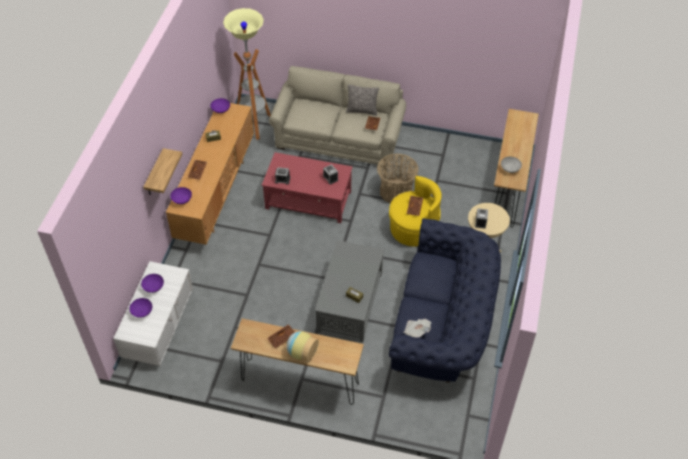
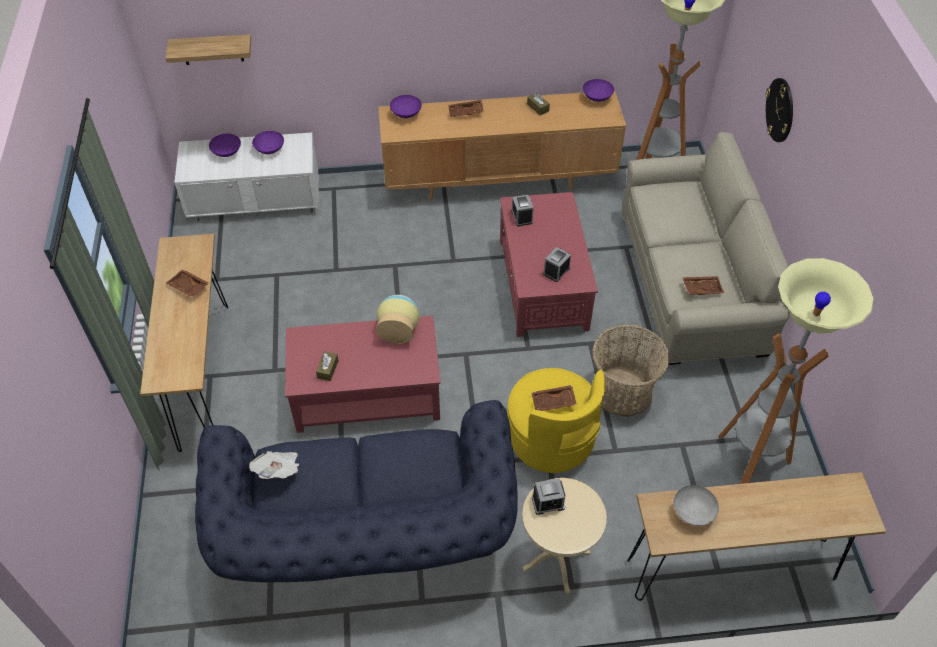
camera: 70 degrees right, 0 degrees up
(154, 174) = (376, 36): shelf -> shelf (212, 49)
(301, 352) = (168, 316): vase -> vase (399, 329)
(322, 33) = (780, 110): none -> wall clock
(349, 302) = (366, 393): grey coffee table -> red coffee table
(362, 110) = (726, 266): pillow -> none
(457, 160) = (749, 464): none -> floor lamp

